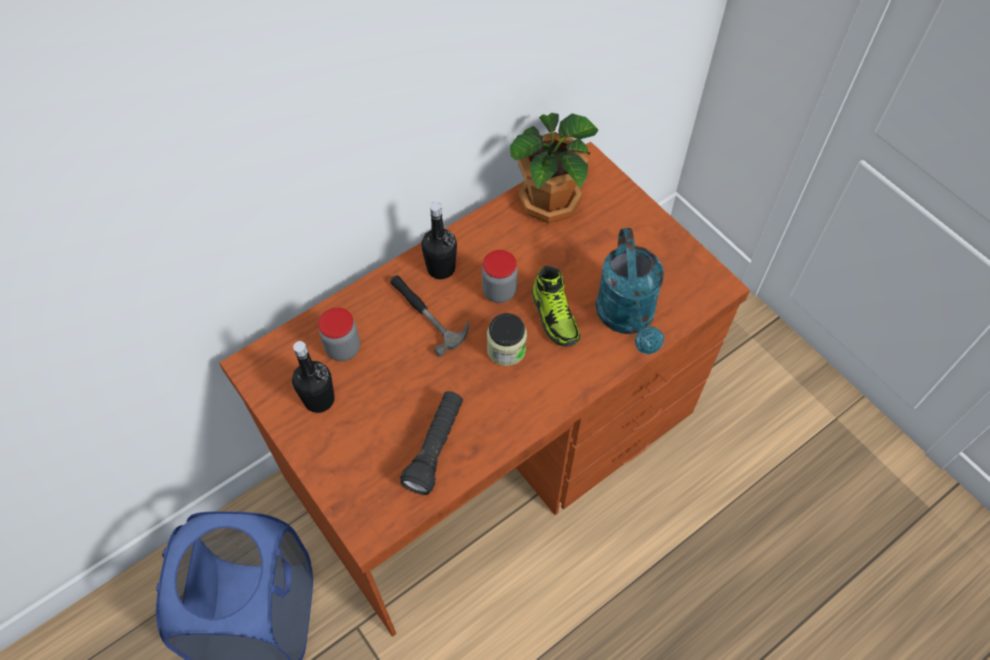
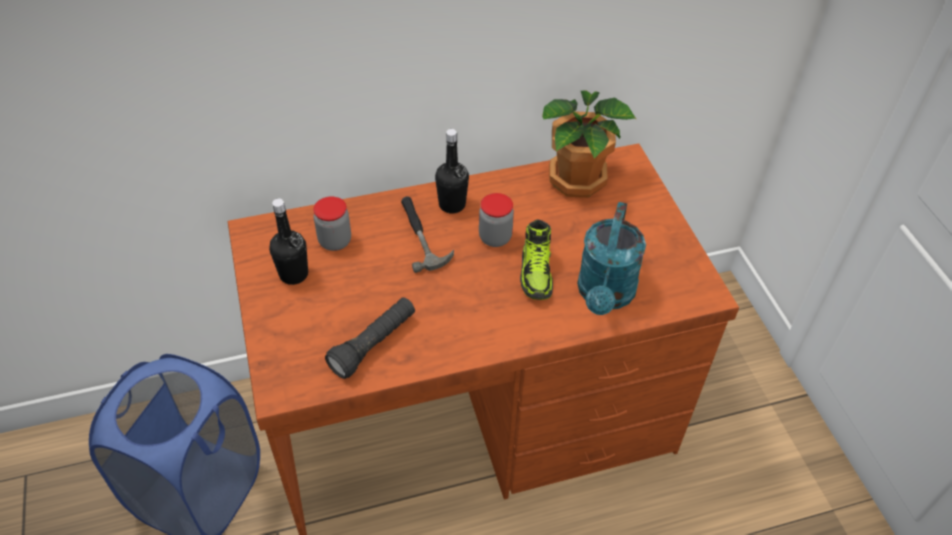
camera: 20 degrees right, 10 degrees down
(506, 349) = (478, 286): jar -> none

